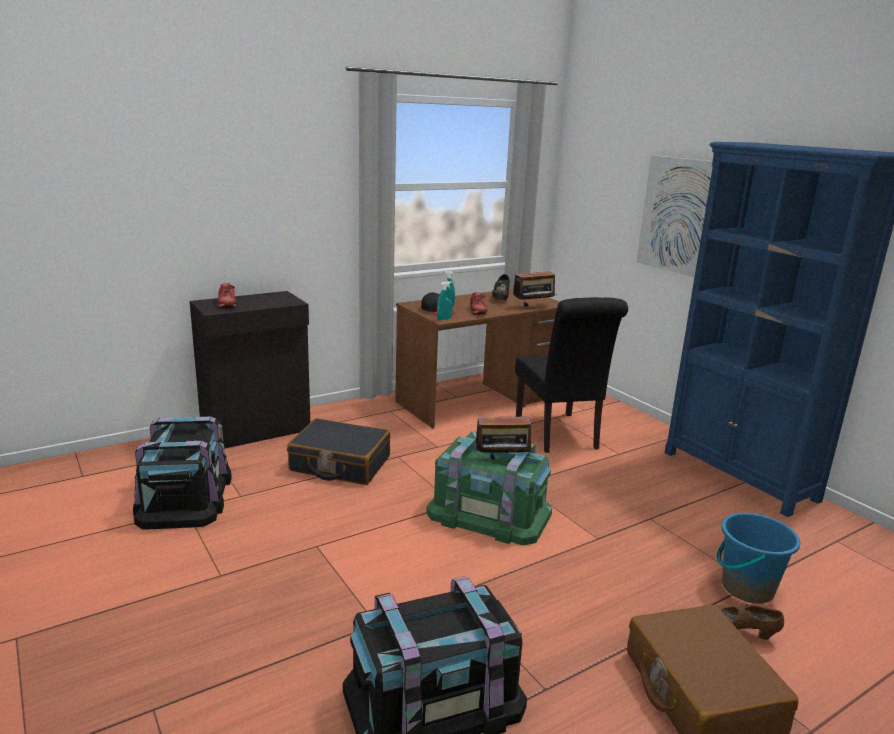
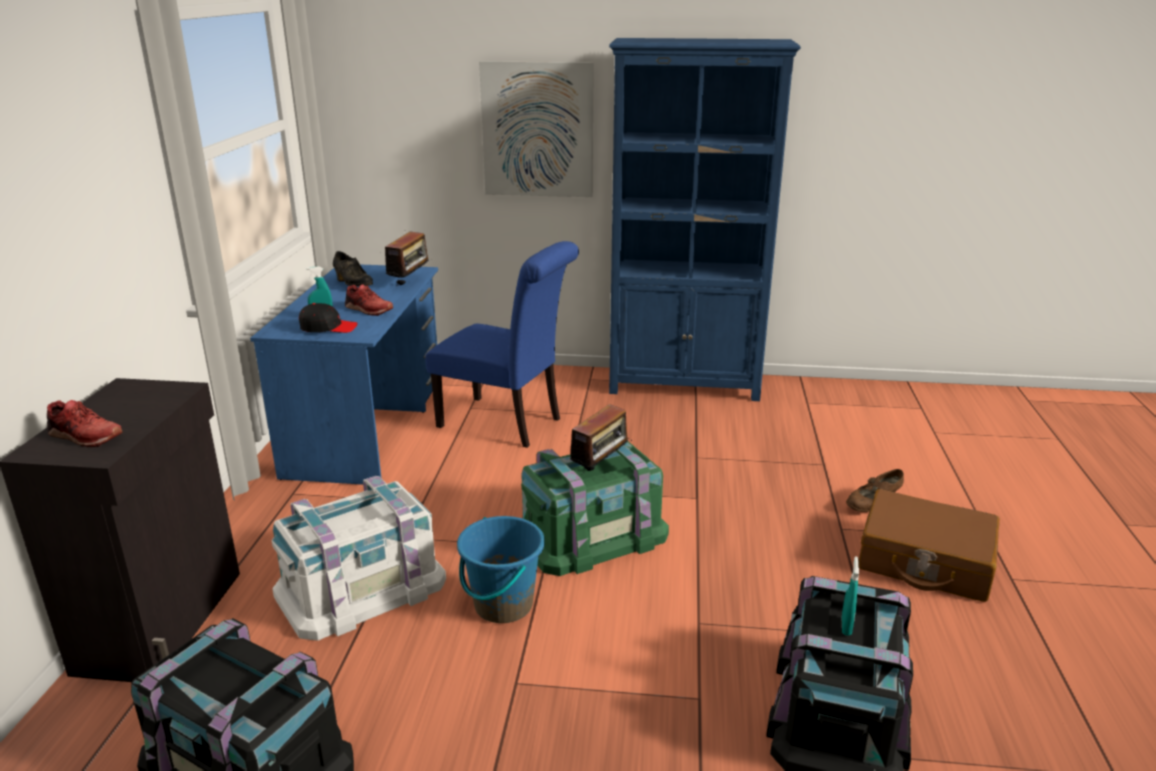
camera: 50 degrees left, 5 degrees up
(340, 464) = (361, 587): black suitcase -> white storage box
(444, 319) = (361, 334): turquoise spray bottle -> turquoise spray bottle (846, 627)
(478, 401) = (367, 429): brown desk -> blue desk
(559, 435) = (506, 423): black chair -> blue chair
(747, 588) = (827, 470): blue bucket -> blue bucket (503, 605)

